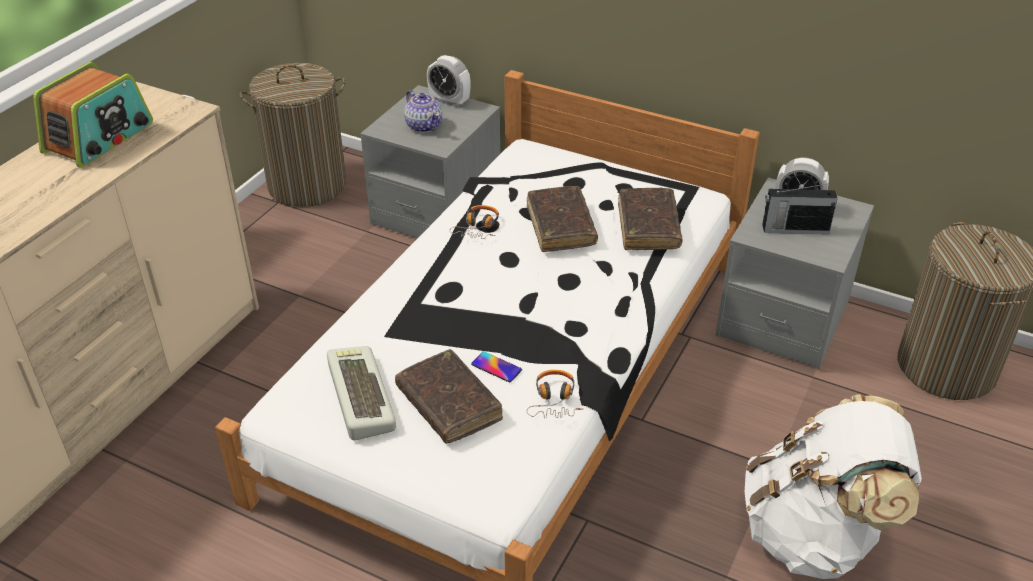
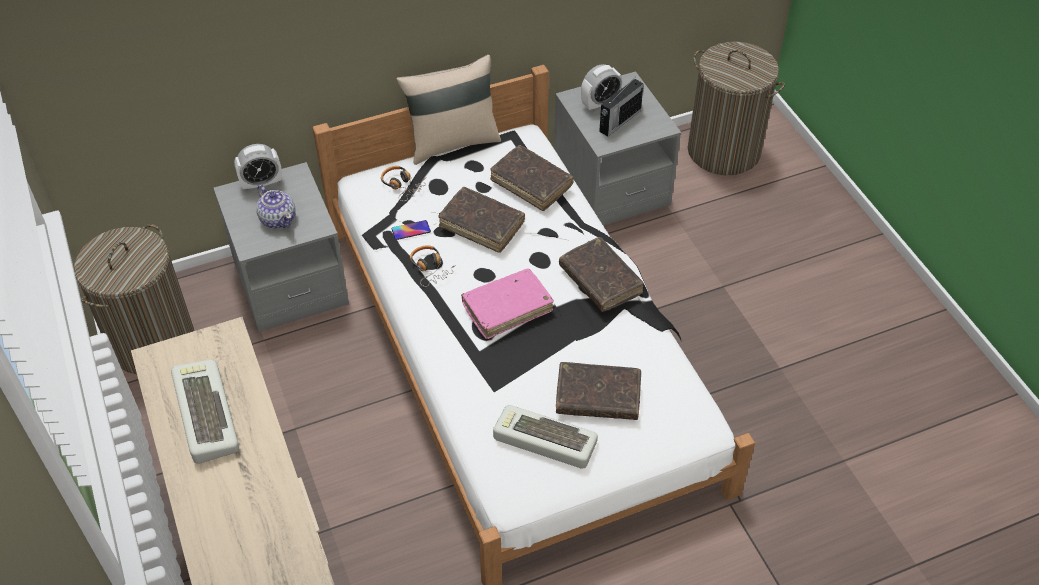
camera: 50 degrees left, 10 degrees up
(99, 138) = (203, 414): radio -> keyboard
(424, 126) = (278, 219): teapot -> teapot turned 45 degrees clockwise
(486, 291) = (507, 308): none -> pink book
(496, 367) = (587, 351): phone -> phone (411, 230)
(554, 400) = (647, 341): headphones -> headphones (402, 186)
(590, 328) = (600, 280): none -> brown book
(634, 164) = (452, 142): none -> beige pillow
(814, 534) = (786, 307): white backpack -> none

